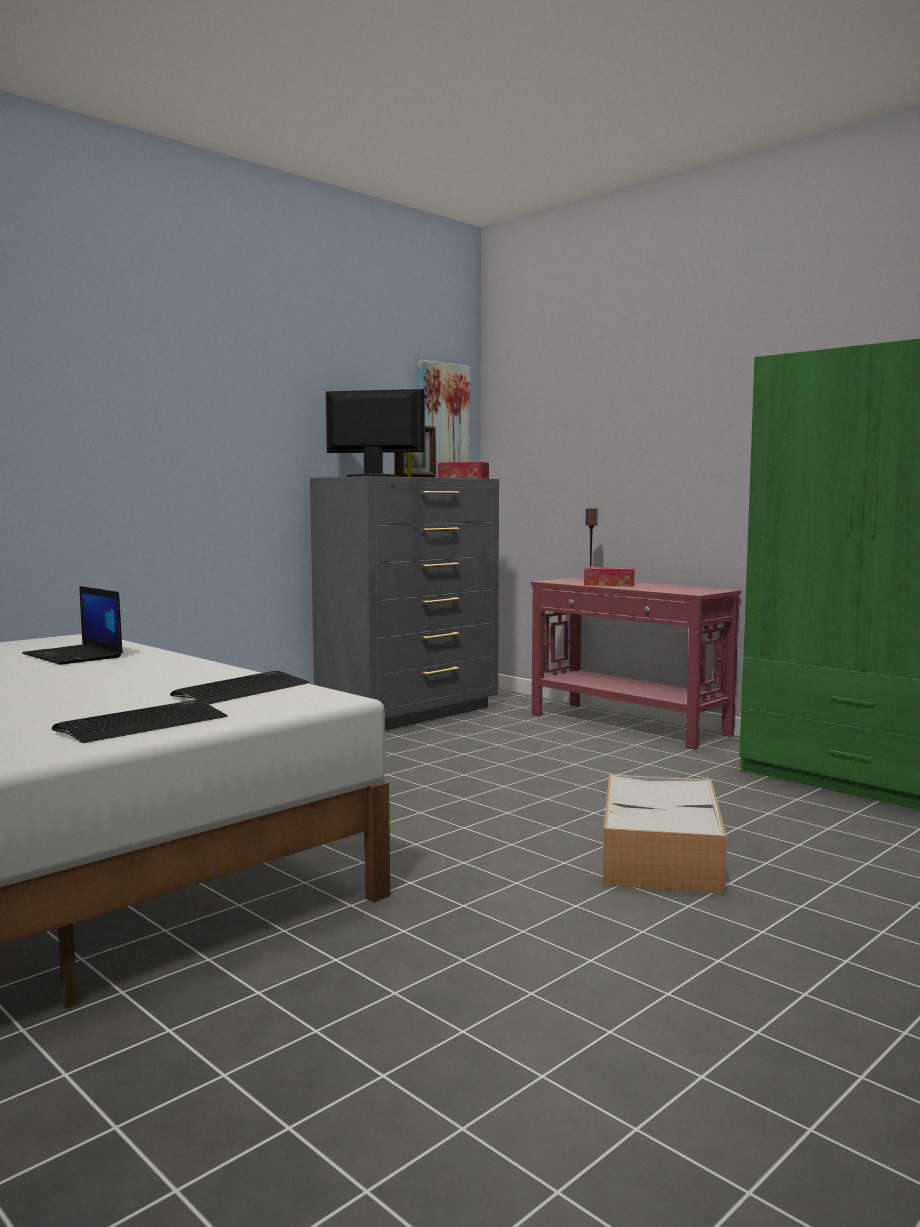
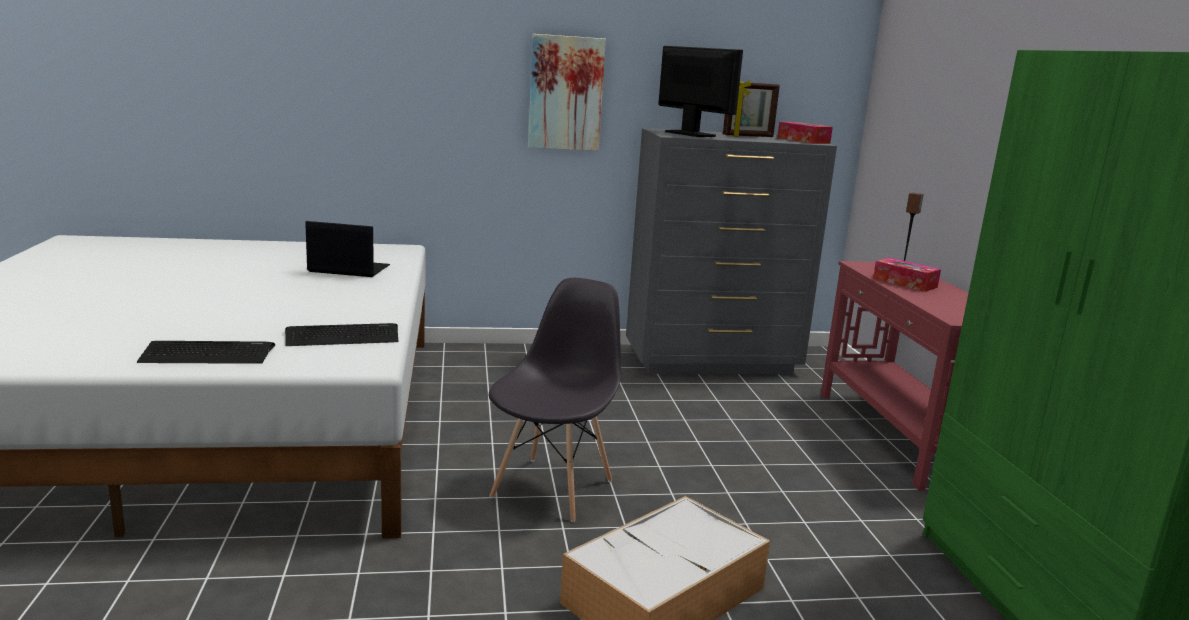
camera: 35 degrees right, 10 degrees up
(74, 656) = (347, 269): laptop -> laptop turned 105 degrees clockwise
(442, 415) = (817, 67): picture -> picture (565, 93)
(450, 823) = (553, 488): none -> grey chair

